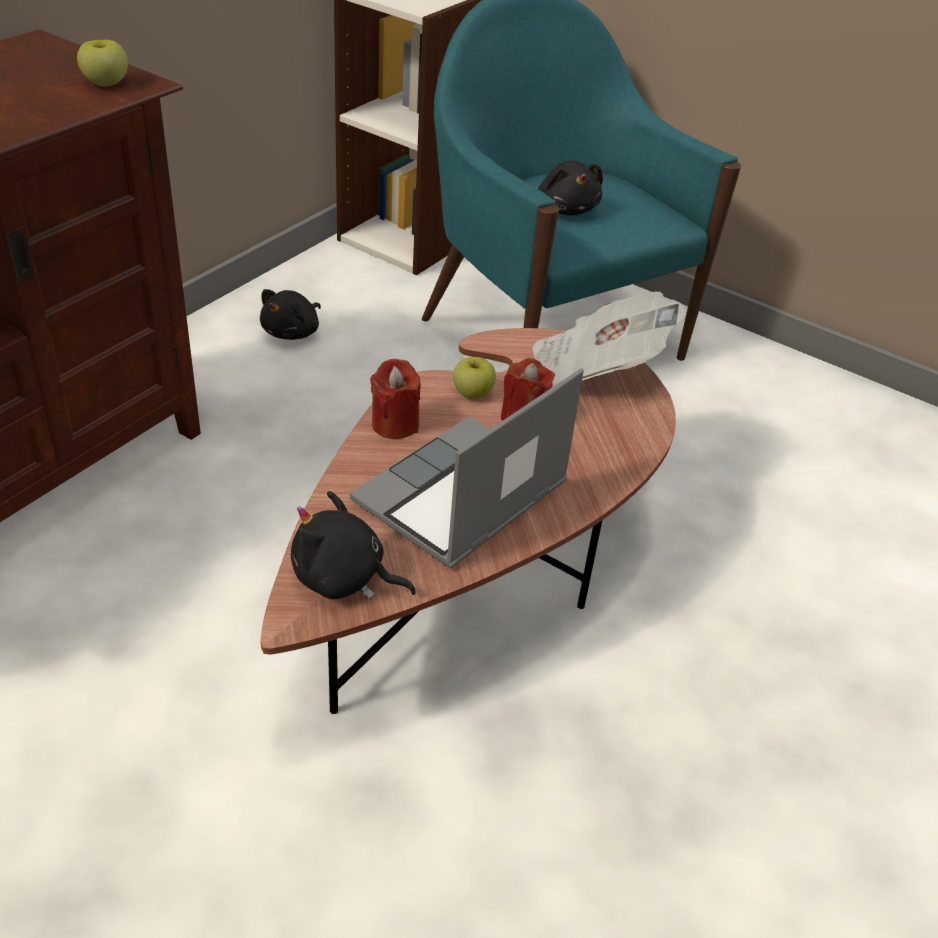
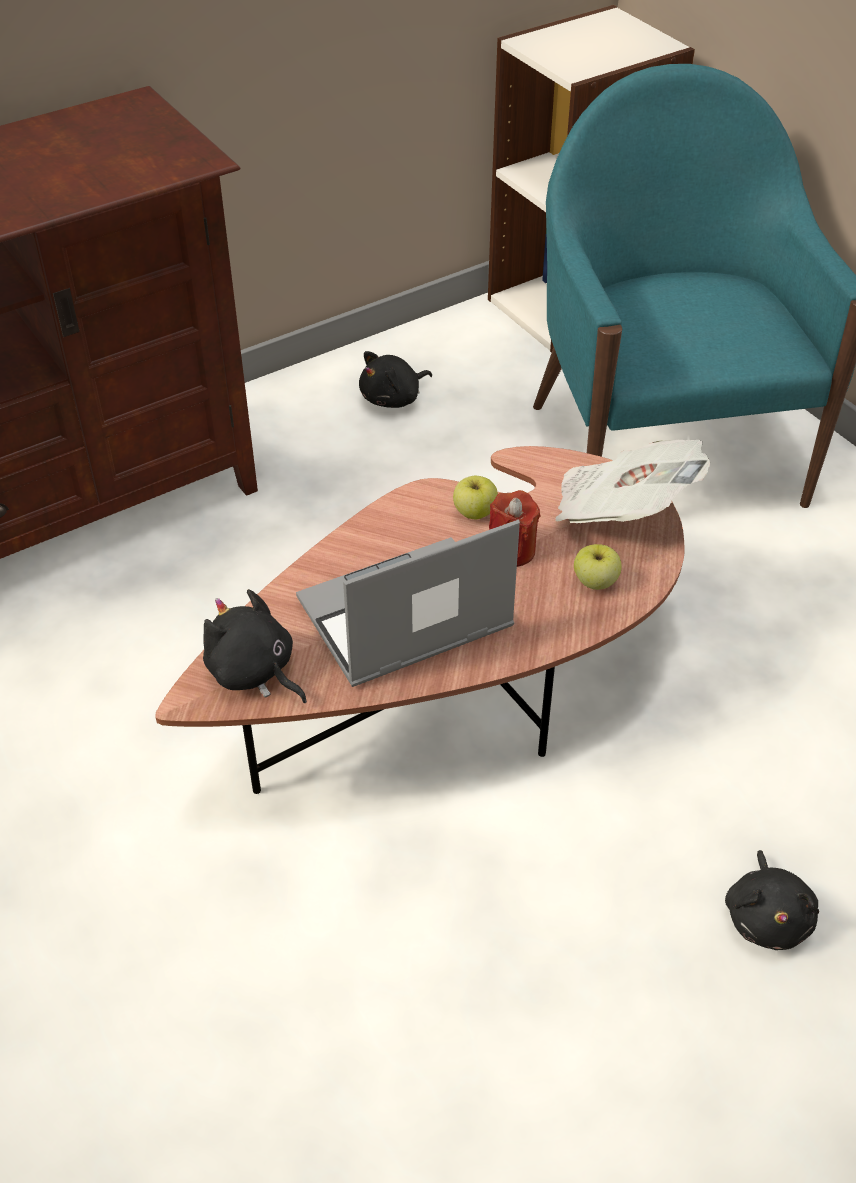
camera: 25 degrees right, 5 degrees up
(106, 83) = (171, 158): apple -> apple (595, 582)
(395, 424) = (381, 530): red candle -> none
(566, 209) = (678, 320): black plush toy -> black plush toy (767, 917)

